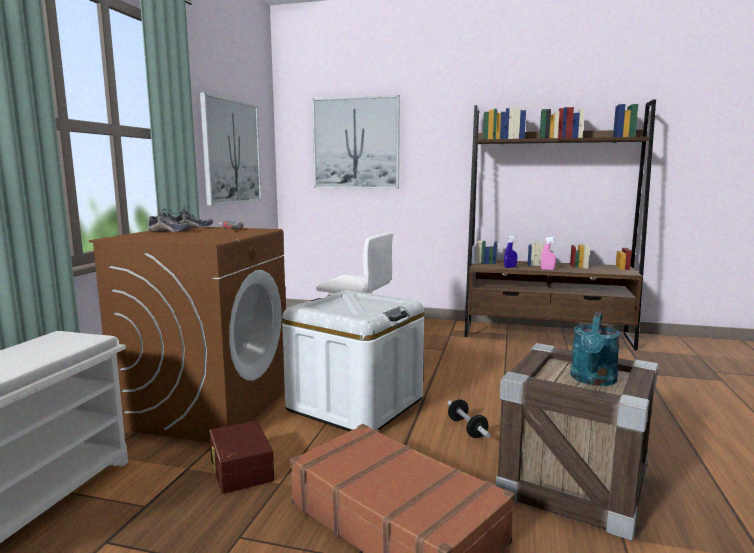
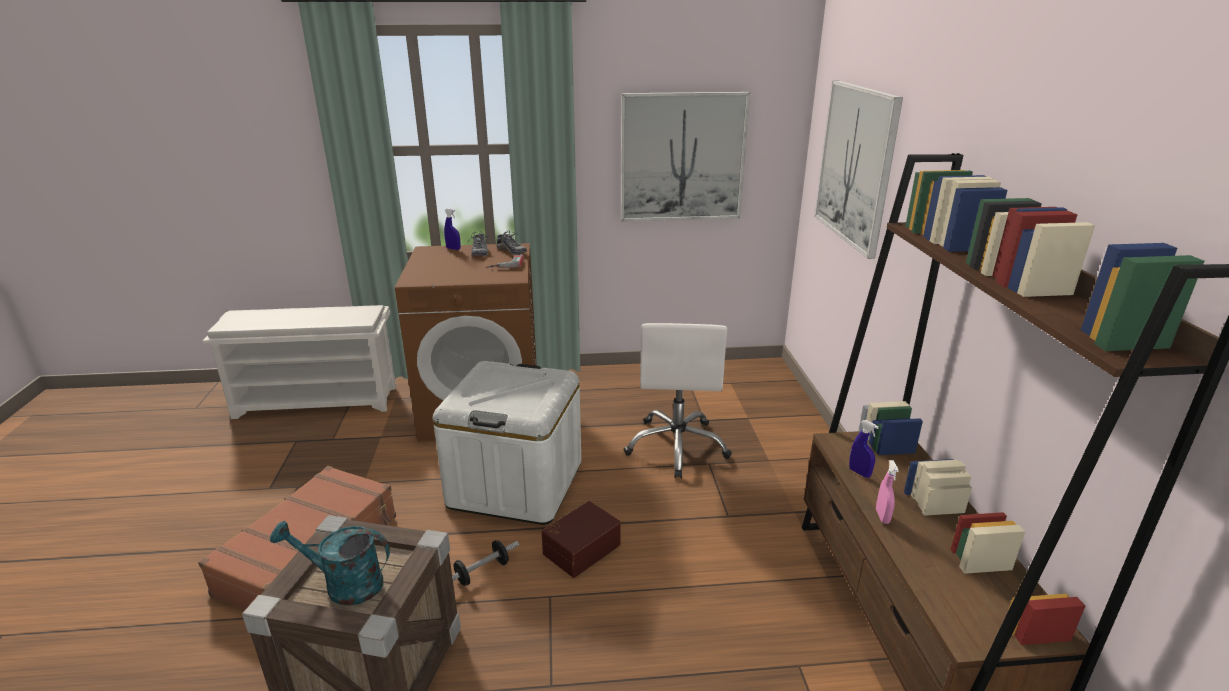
camera: 70 degrees right, 15 degrees up
(137, 234) = (453, 249): none -> blue spray bottle
(239, 469) = (381, 458): brown storage box -> brown storage box (580, 548)

